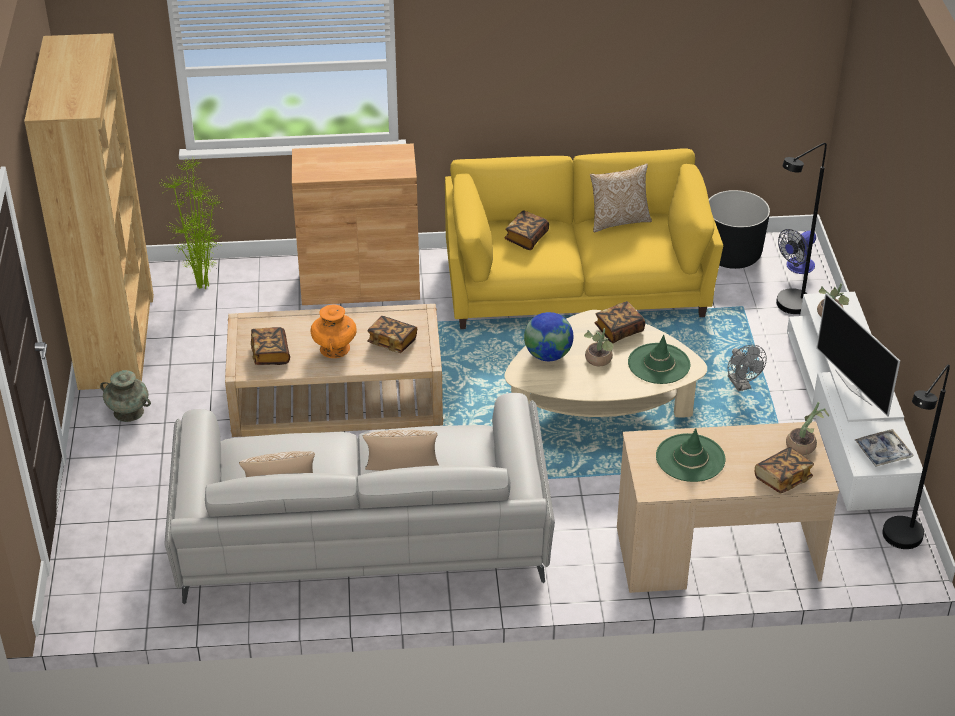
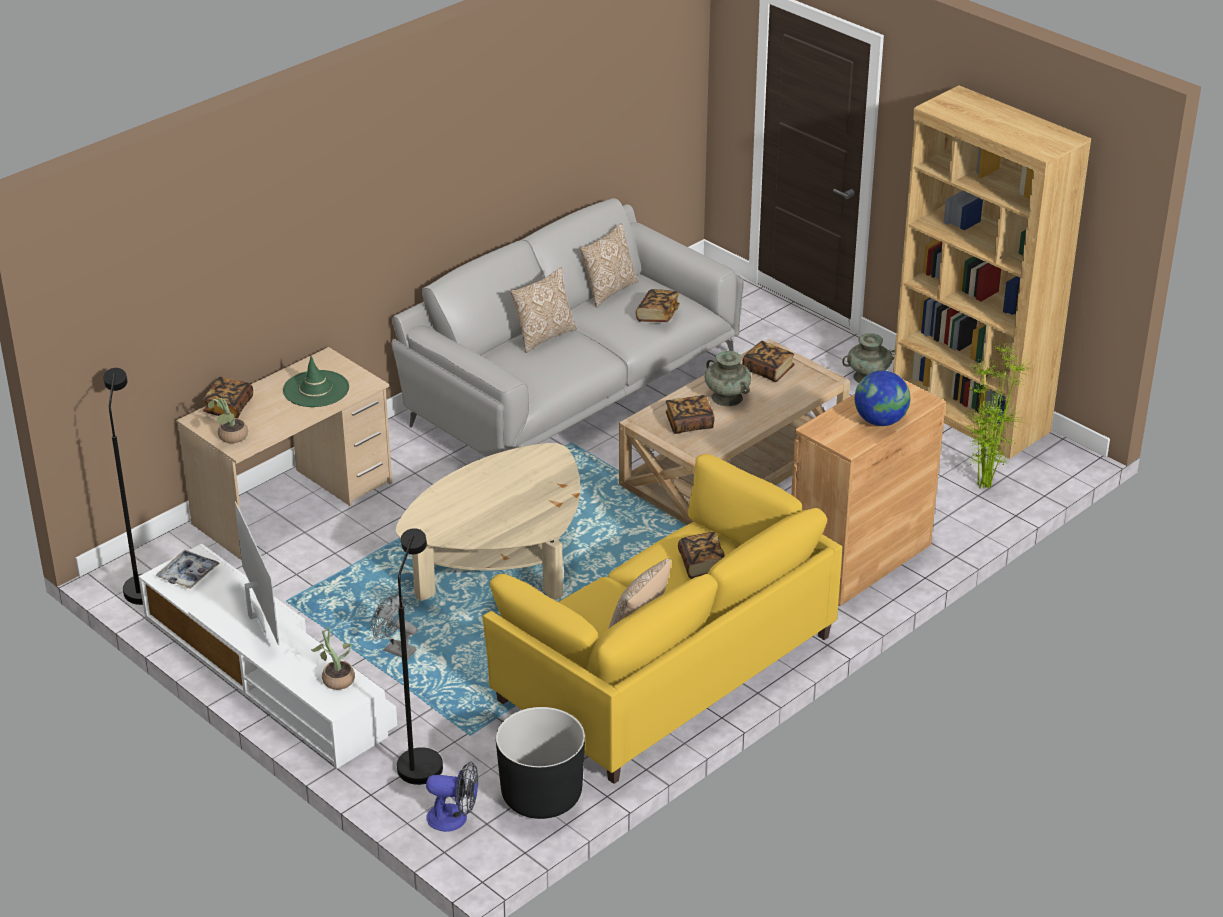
camera: 140 degrees right, 5 degrees down
(334, 348) = (726, 397): orange vase -> turquoise vase
(548, 355) = (549, 478): globe -> globe (880, 421)
(599, 361) = (500, 494): potted plant -> none
(619, 330) = (513, 529): book -> book (657, 315)
(658, 364) = (445, 517): green hat -> none
(796, 267) = (454, 818): fan -> fan turned 90 degrees clockwise
(854, 387) = (255, 615): television -> television turned 45 degrees clockwise

